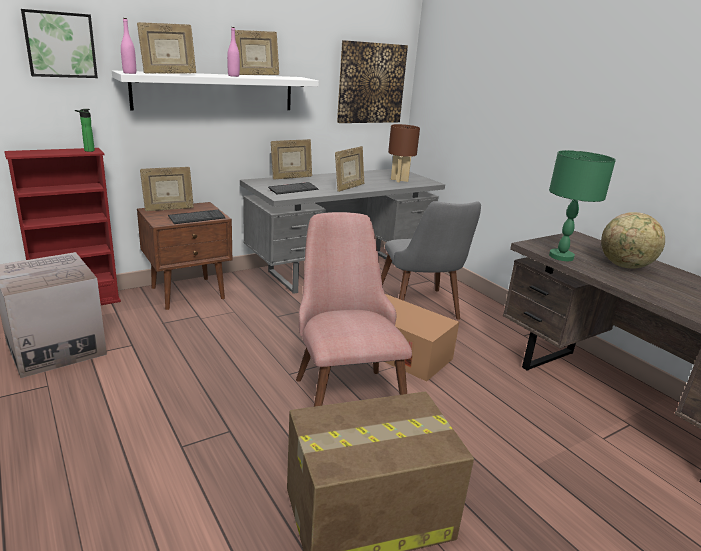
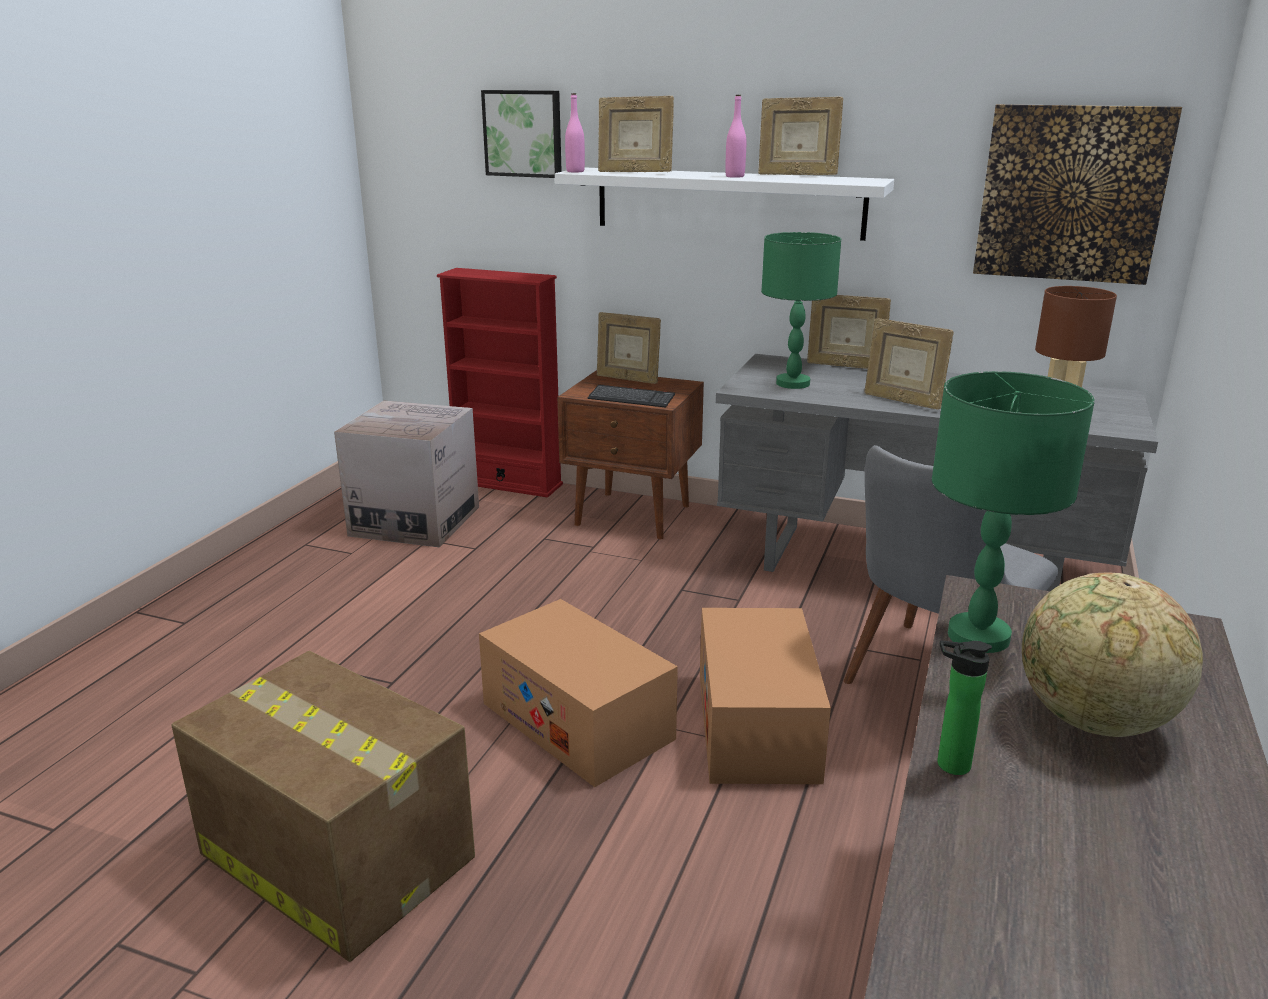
camera: 55 degrees right, 0 degrees up
(87, 151) = (529, 277): bottle -> bottle (948, 764)
(293, 189) = (793, 383): keyboard -> green table lamp
(343, 390) = (577, 721): pink chair -> cardboard box
(349, 188) = (902, 401): picture frame -> picture frame turned 45 degrees clockwise

